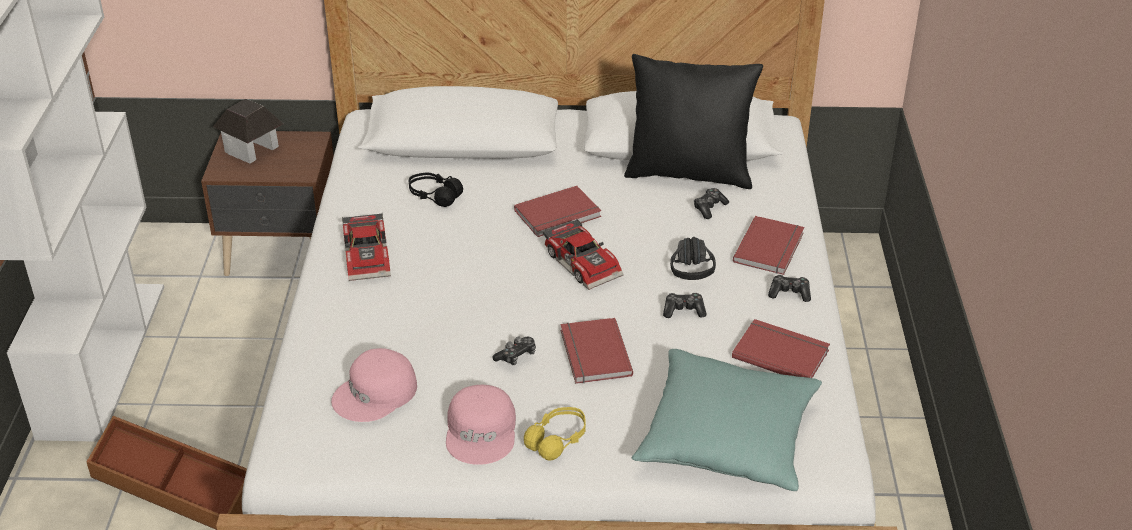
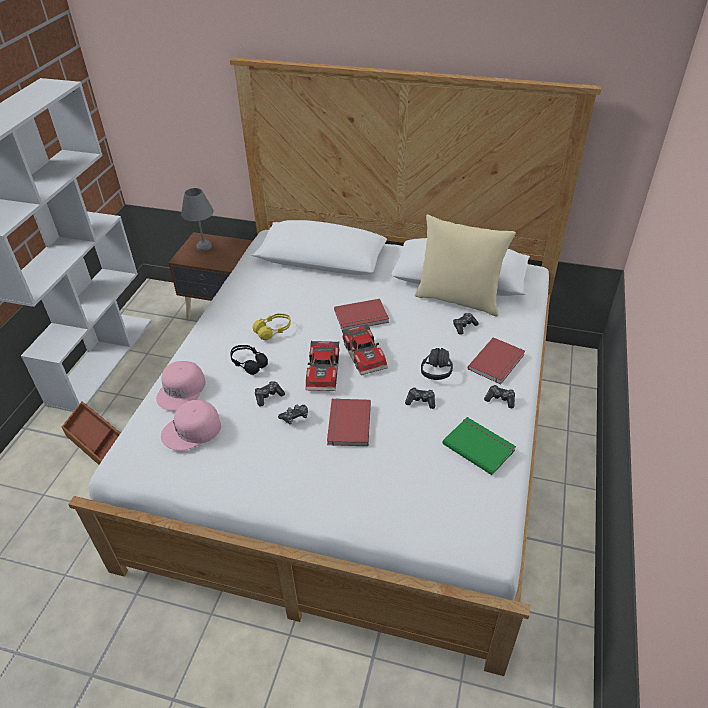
camera: 15 degrees right, 5 degrees up
(252, 149) = (205, 246): toy house -> grey table lamp
(369, 255) = (231, 328): toy car -> toy car (325, 371)
(434, 196) = (288, 293): black headphones -> black headphones (248, 363)
(467, 335) = (268, 396): none -> game controller
(482, 432) = (251, 471): pink cap -> pink cap (182, 390)
(557, 440) = (298, 487): yellow headphones -> yellow headphones (273, 330)
(689, 173) = (458, 299): black pillow -> beige pillow
(727, 438) = (418, 509): turquoise pillow -> none
(781, 352) = (479, 446): red book -> green book

